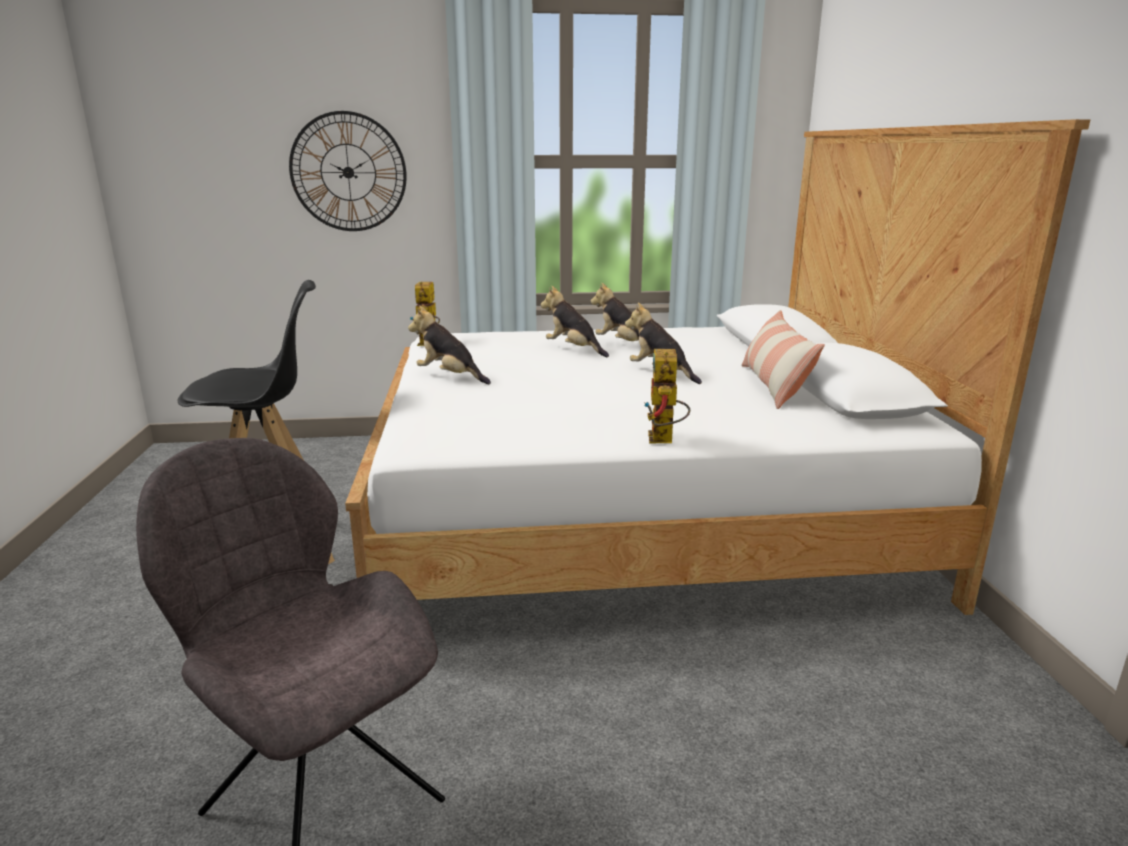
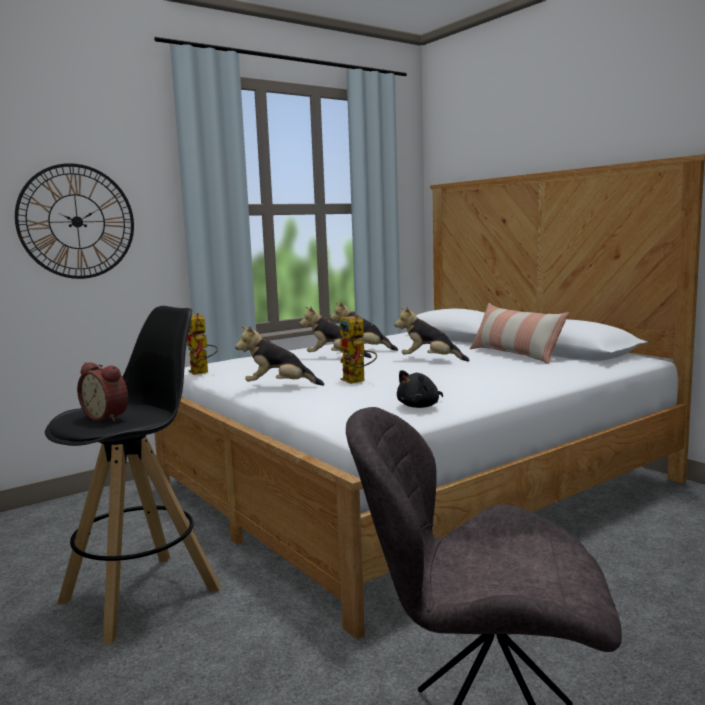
camera: 30 degrees left, 10 degrees down
(230, 383) = (108, 417): none -> alarm clock
(511, 434) = (420, 406): none -> black plush toy
(664, 441) = (525, 390): toy robot -> toy robot (357, 381)

